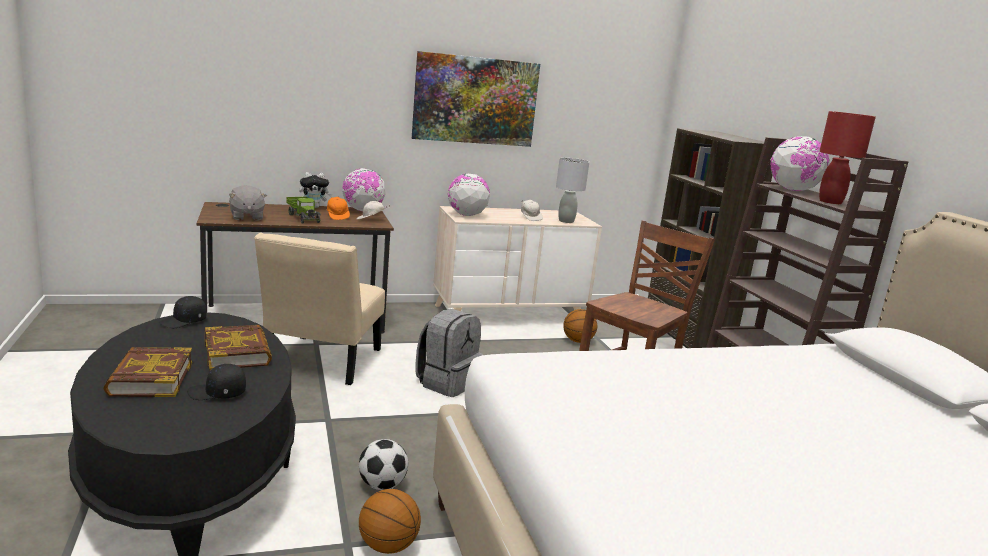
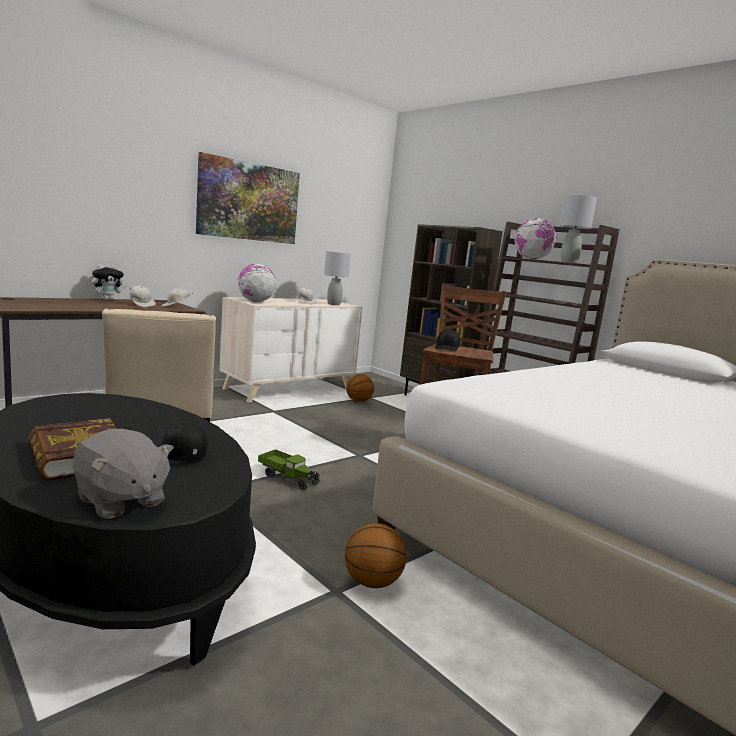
camera: 25 degrees left, 5 degrees down
(183, 321) = (51, 403): black cap -> black cap (447, 348)
(238, 353) = (150, 422): book -> none
(246, 217) = (49, 306): grey plush toy -> grey plush toy (120, 501)
(303, 217) = (109, 306): toy truck -> toy truck (288, 478)
(337, 216) = (141, 305): orange cap -> white cap
(362, 210) = (158, 301): globe -> none
(382, 485) = (316, 533): football -> none
(447, 383) = (290, 443): grey backpack -> none
(830, 202) = (568, 262): red table lamp -> grey table lamp

